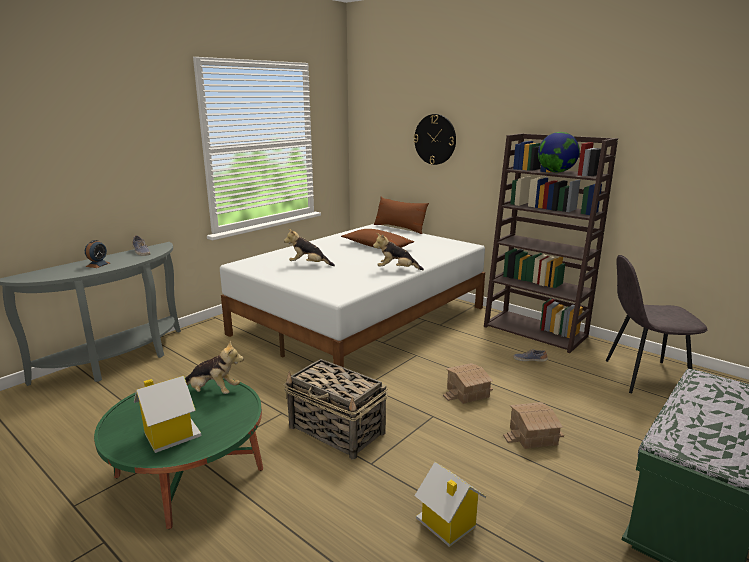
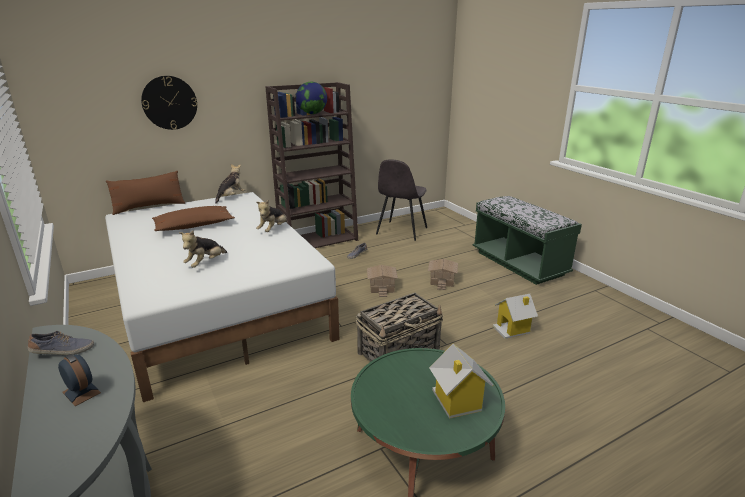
camera: 70 degrees left, 5 degrees up
(212, 392) = (389, 374): plush toy -> plush toy (231, 197)

